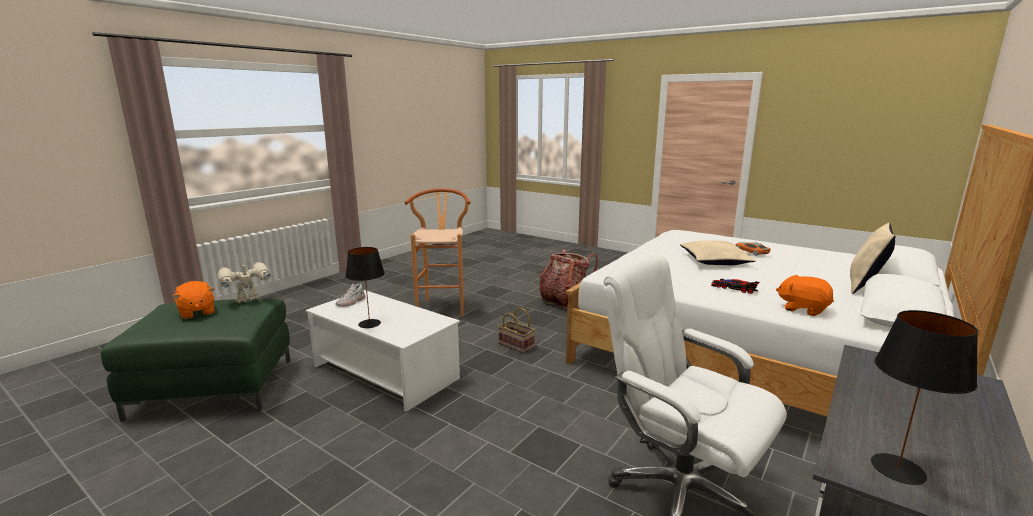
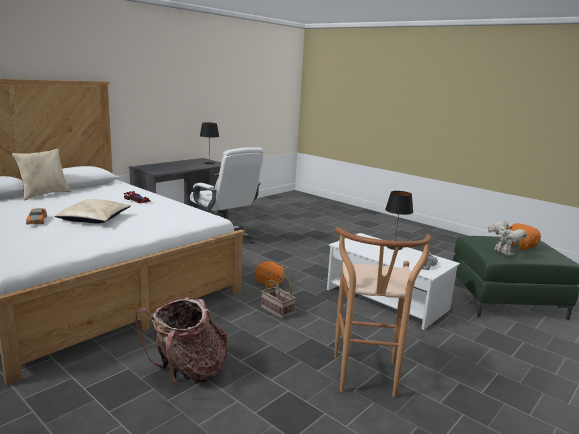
camera: 175 degrees left, 0 degrees up
(248, 300) = (502, 253): toy robot -> toy robot turned 75 degrees counterclockwise
(803, 309) = (125, 190): orange plush toy -> orange plush toy (269, 282)

